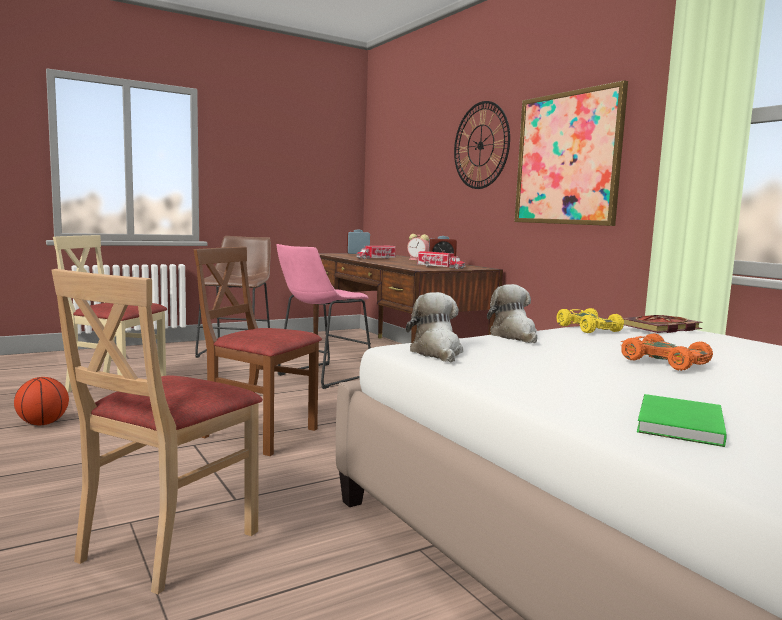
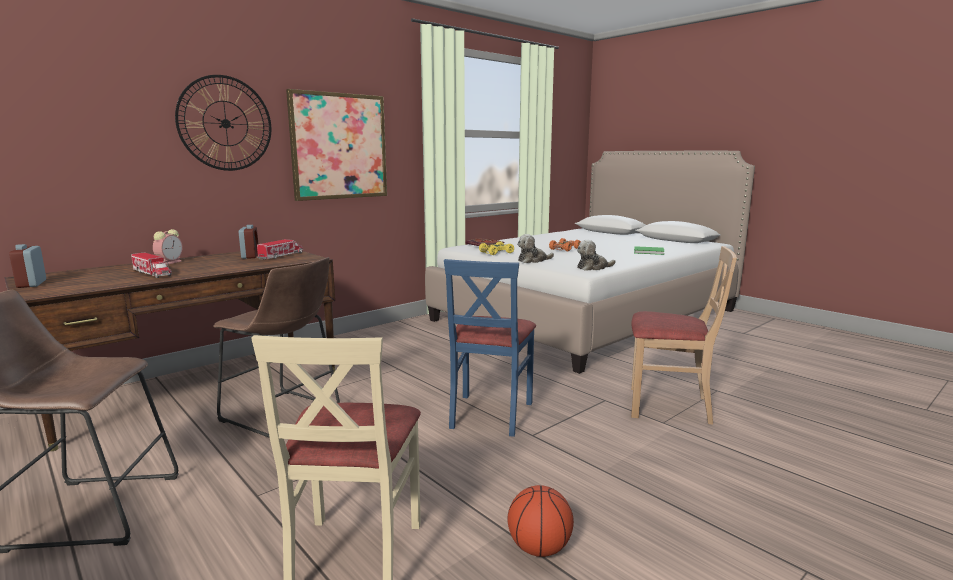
camera: 100 degrees left, 5 degrees up
(259, 434) = (489, 414): brown chair -> blue chair
(320, 376) = (284, 416): pink stool -> brown stool

